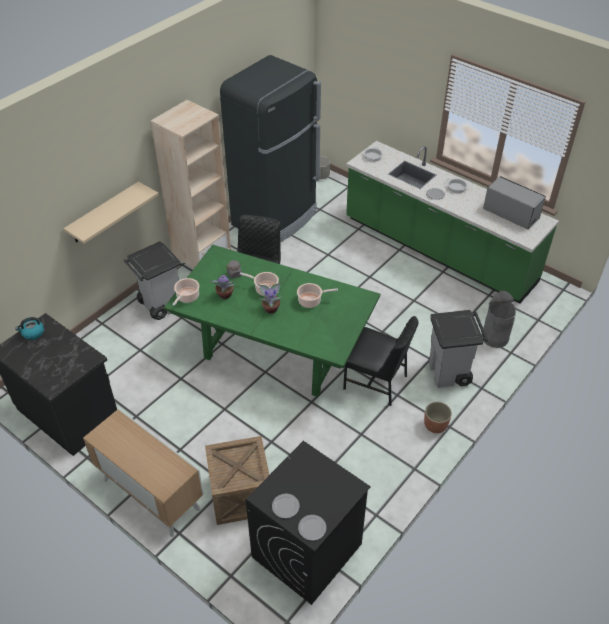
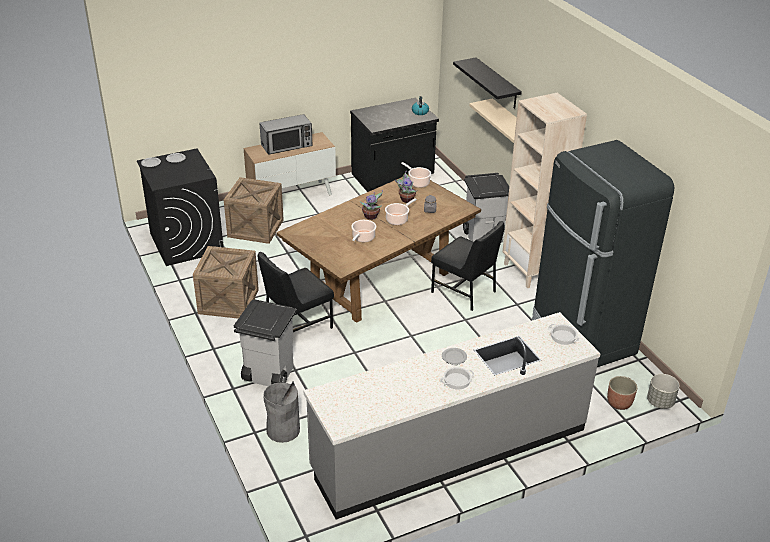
camera: 115 degrees right, 10 degrees down
(64, 208) = (497, 83): none -> black shelf
(276, 351) = (379, 281): green dining table -> brown dining table
(380, 450) = (228, 301): none -> crate
(435, 425) = (222, 341): planter -> planter (619, 403)
(438, 251) = (449, 449): green counter -> grey counter
(511, 213) = (376, 404): microwave -> microwave (287, 146)

